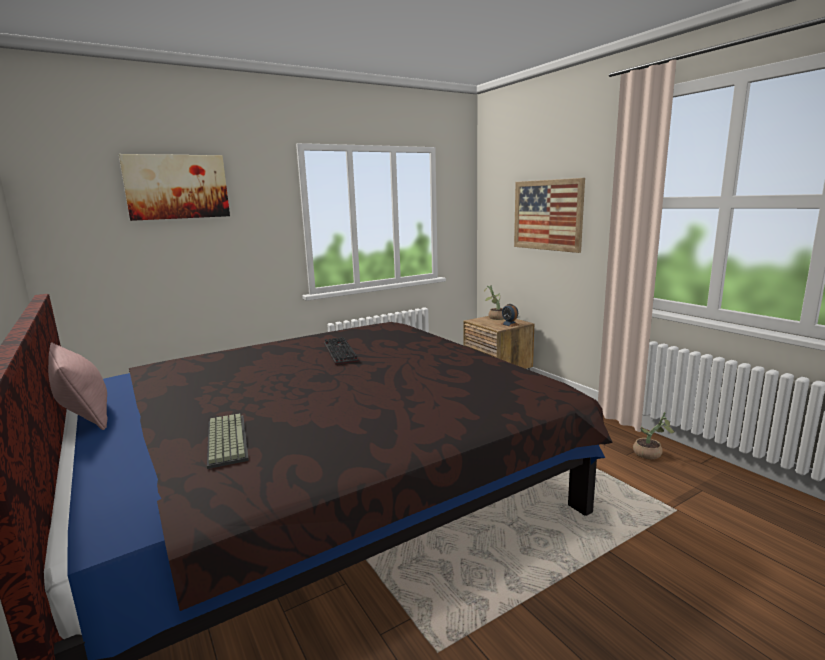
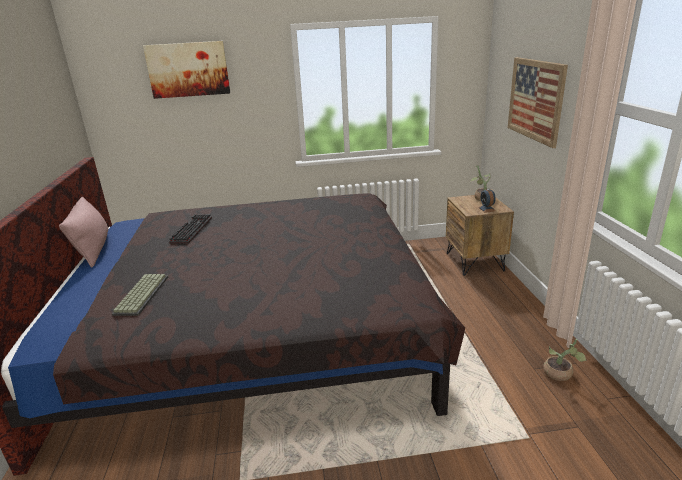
camera: 25 degrees right, 10 degrees up
(338, 352) = (288, 224): keyboard -> keyboard (191, 230)

